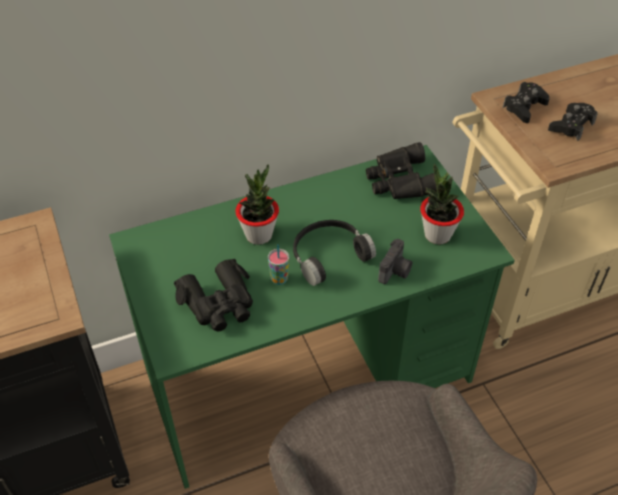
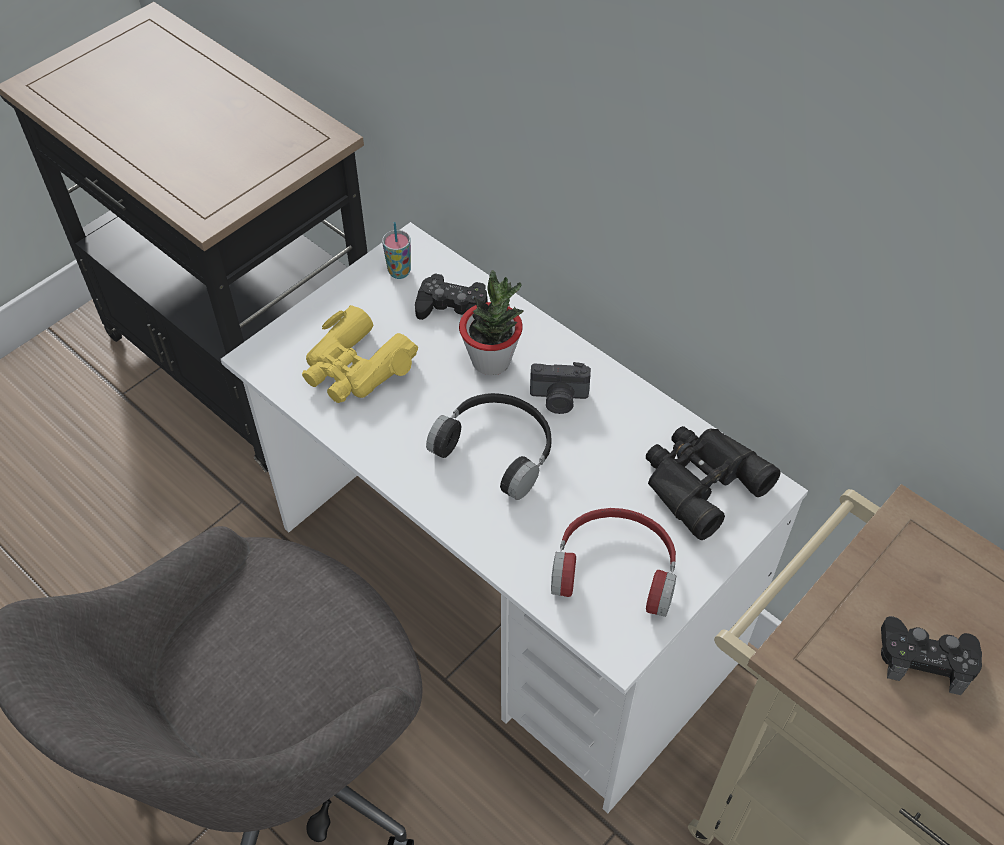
camera: 65 degrees right, 5 degrees up
(219, 303) = (356, 367): black binoculars -> yellow binoculars
(279, 279) = (426, 411): cup -> cup (399, 272)
(308, 376) = (504, 594): green desk -> white desk
(395, 271) = (511, 537): camera -> camera (558, 399)
(437, 234) = (615, 567): potted plant -> red headphones
(524, 107) = (921, 571): black game controller -> black game controller (452, 308)

